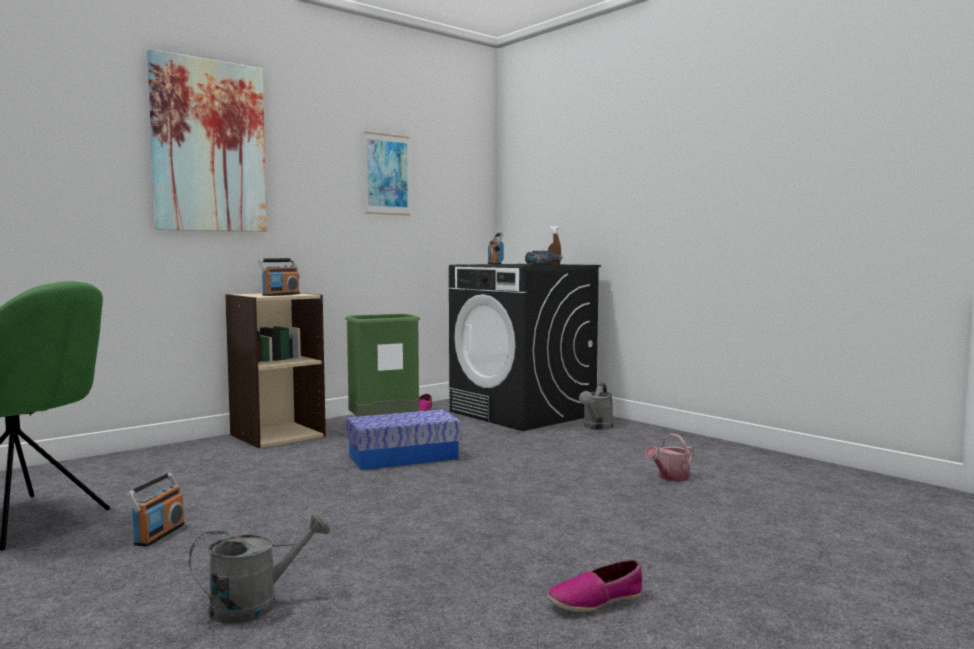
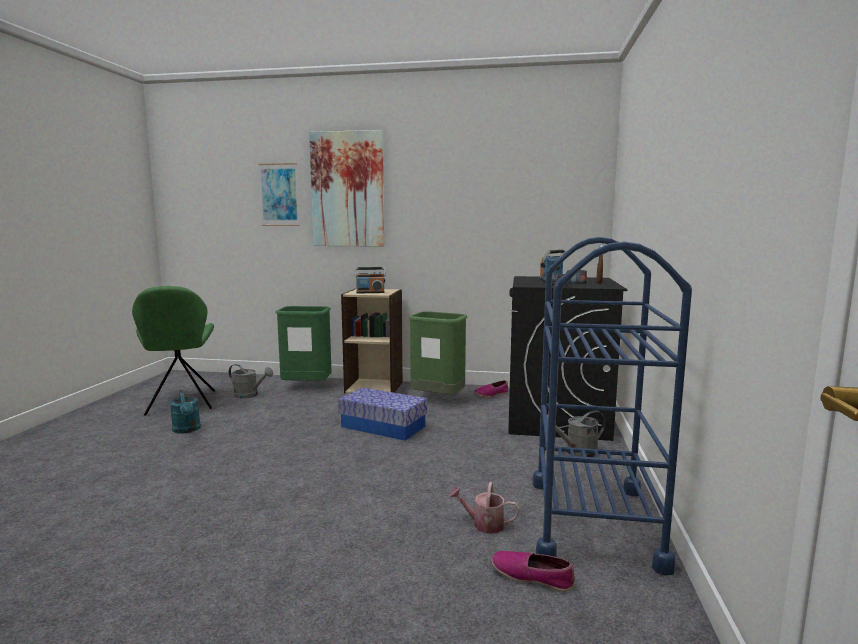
camera: 50 degrees right, 5 degrees up
(159, 534) = (187, 430): radio -> turquoise watering can
(183, 456) = (306, 387): none -> green trash can
(256, 604) = (109, 484): grey watering can -> grey watering can (250, 395)
(387, 174) = (487, 198): picture -> picture (279, 195)
(595, 600) = (168, 577): shoe -> shoe (532, 576)
(711, 454) = (593, 522): none -> blue cart

